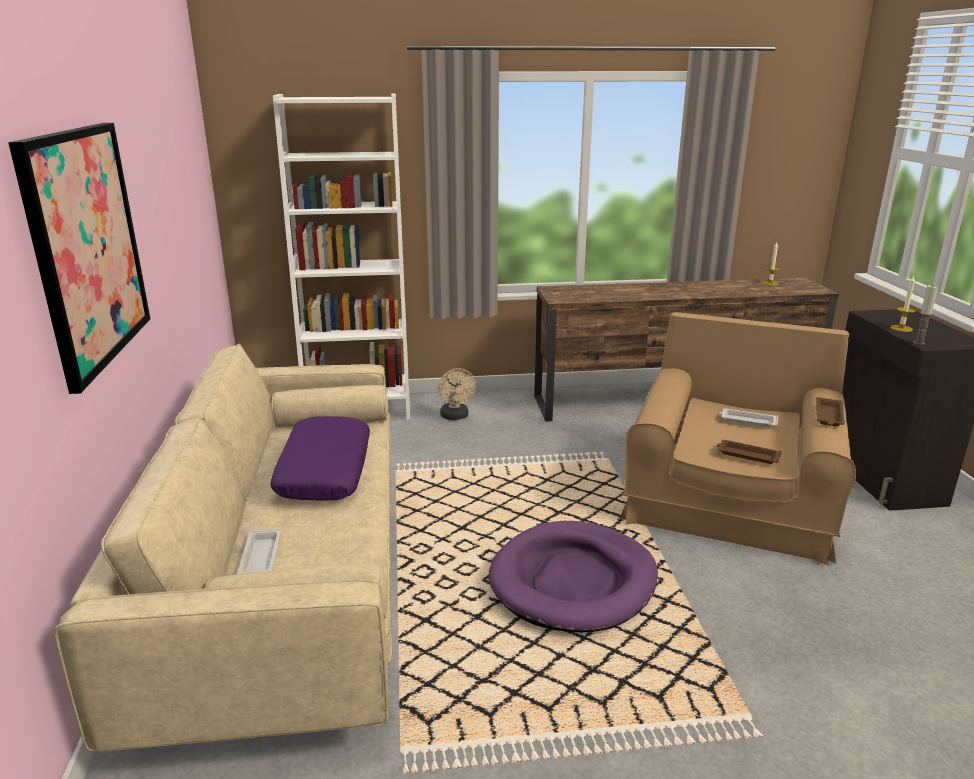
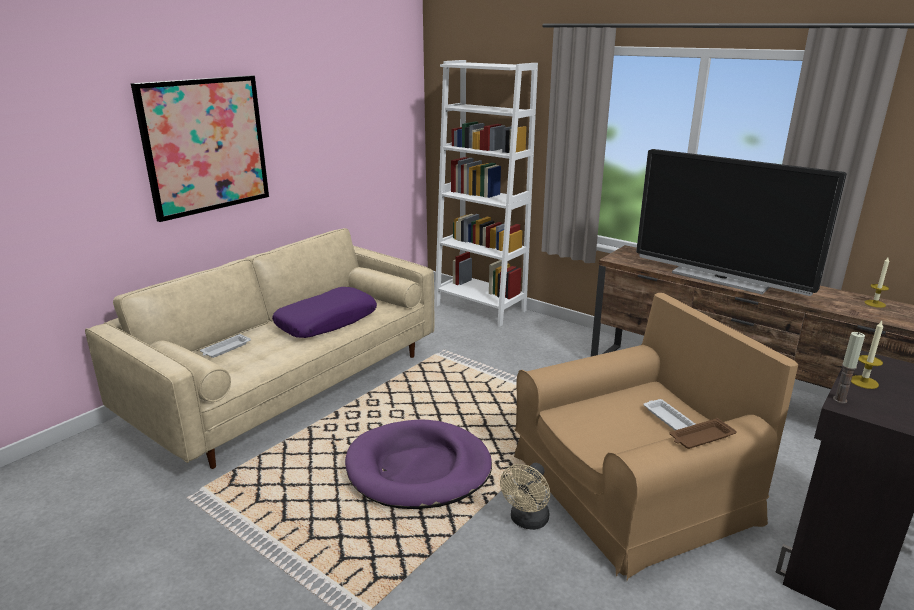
camera: 45 degrees right, 0 degrees up
(456, 416) = (532, 336): beige fan -> beige fan (527, 521)
(661, 293) = (720, 279): none -> television
(747, 455) = (604, 439): brown tray -> none

